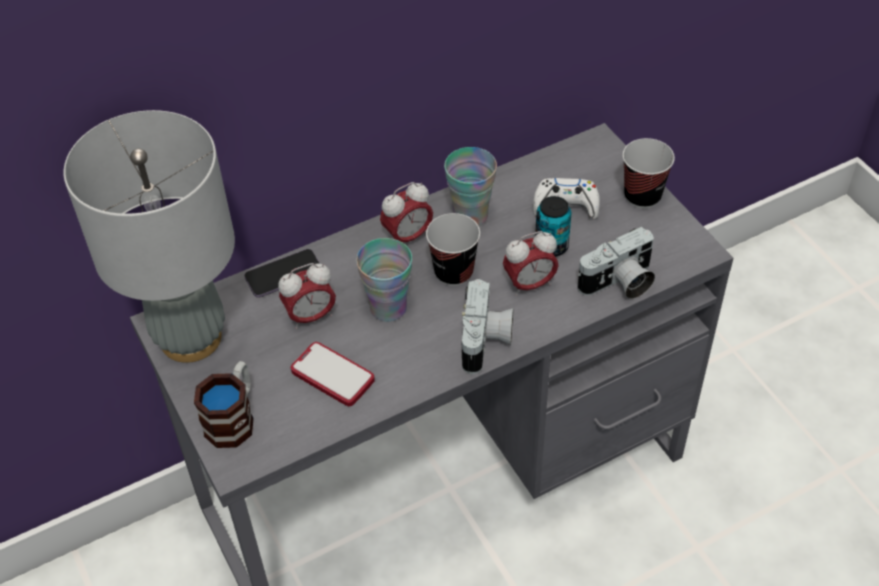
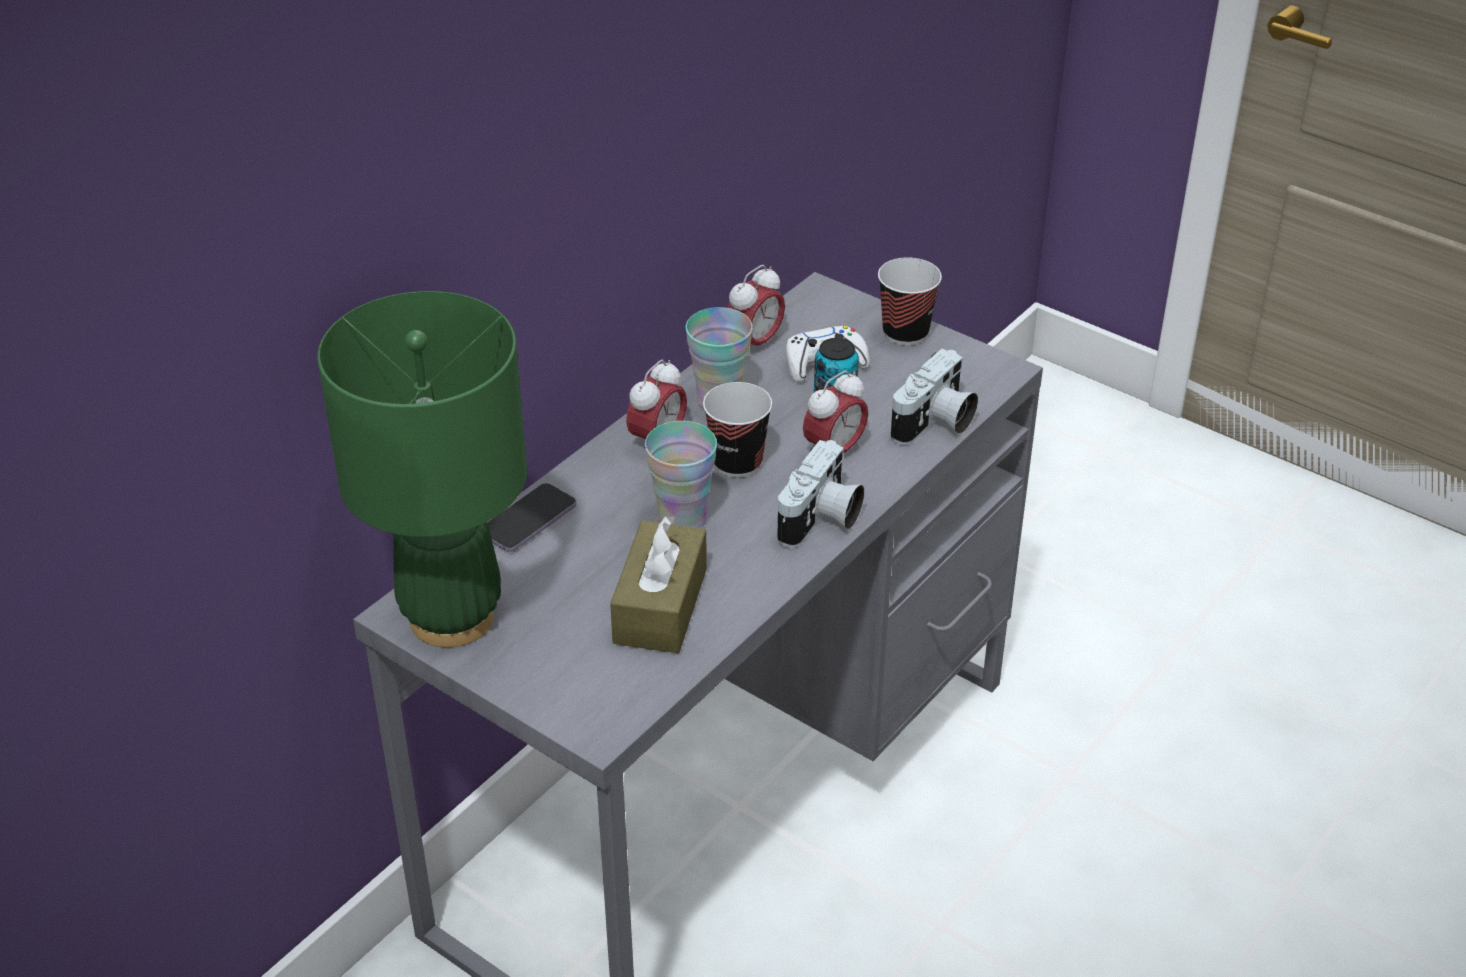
camera: 25 degrees left, 10 degrees down
(191, 337) = (451, 617): grey table lamp -> green table lamp
(234, 418) = (566, 684): mug -> none
(310, 316) = (592, 553): alarm clock -> alarm clock (755, 343)
(332, 375) = (660, 606): phone -> brown tissue box
(486, 341) = (822, 520): camera -> camera turned 45 degrees clockwise

